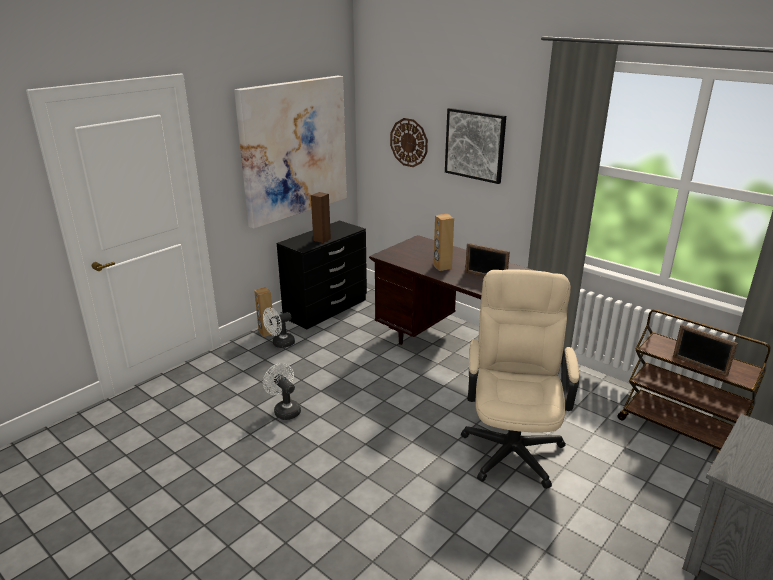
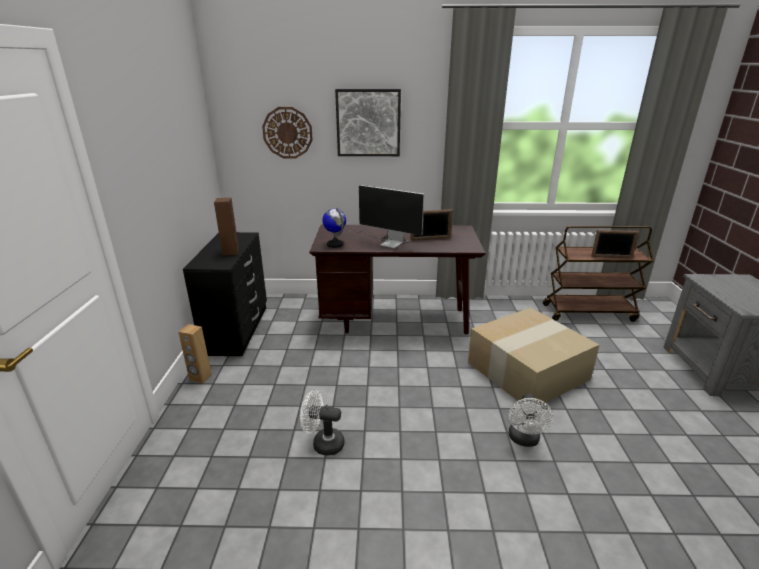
camera: 40 degrees left, 0 degrees up
(280, 344) = (231, 382): white fan -> white fan (524, 440)
(294, 149) = (174, 151): picture -> none
(397, 256) = (335, 244): none -> globe
(442, 267) = (386, 242): brown speaker -> monitor
(512, 444) = (527, 369): beige office chair -> cardboard box

